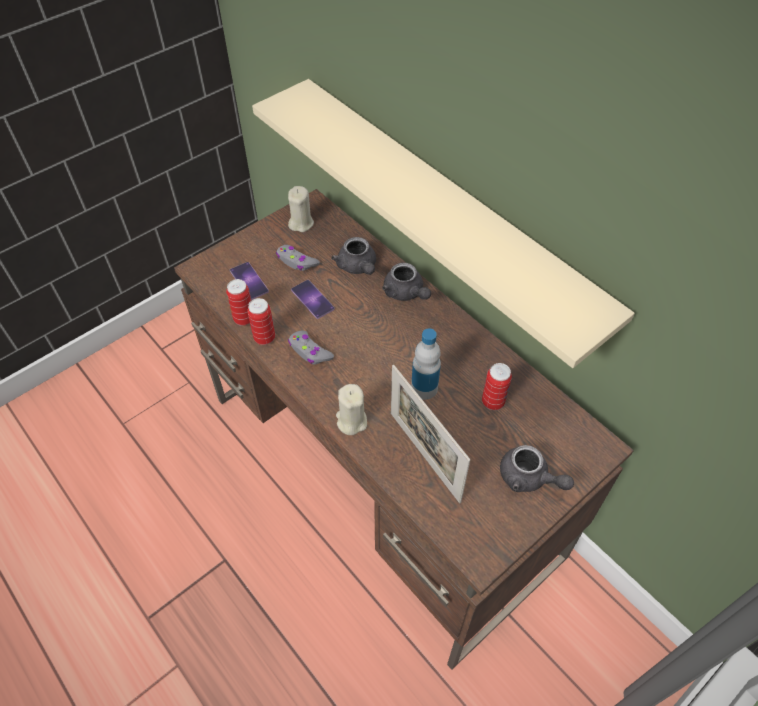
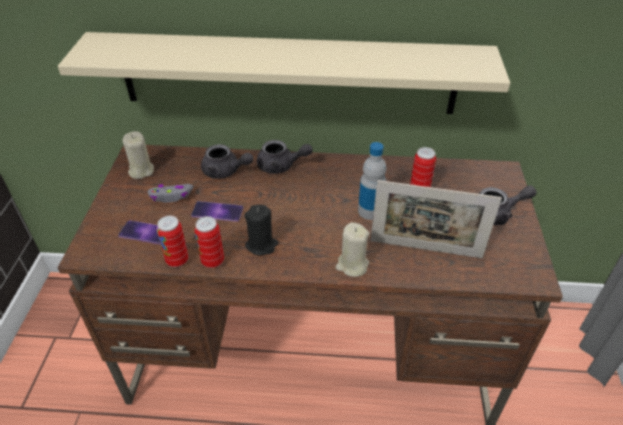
camera: 45 degrees left, 10 degrees down
(309, 352) = (261, 245): grey game controller -> black candle

